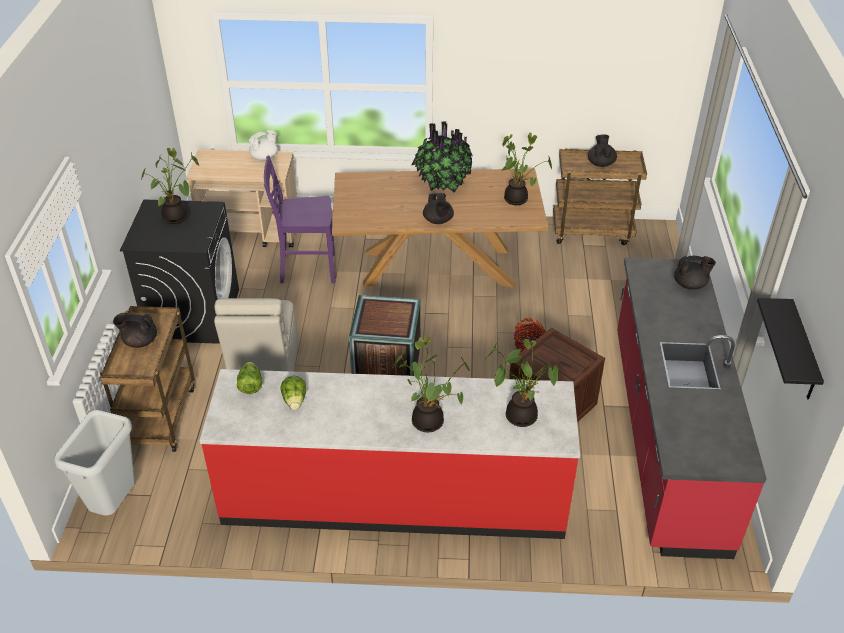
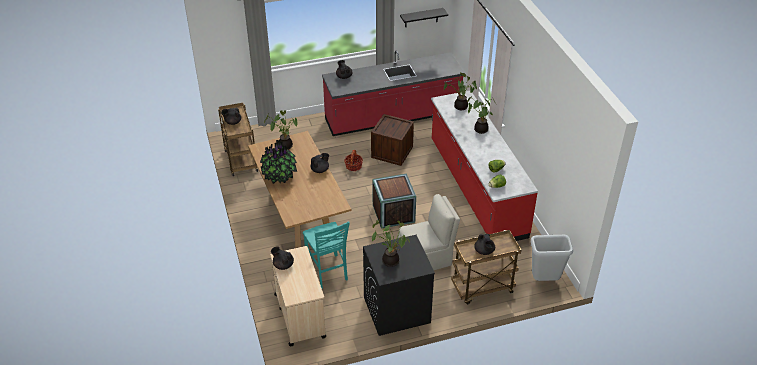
camera: 110 degrees left, 0 degrees up
(264, 157) = (283, 265): white teapot -> black teapot
(306, 269) = (328, 272): purple chair -> turquoise chair

